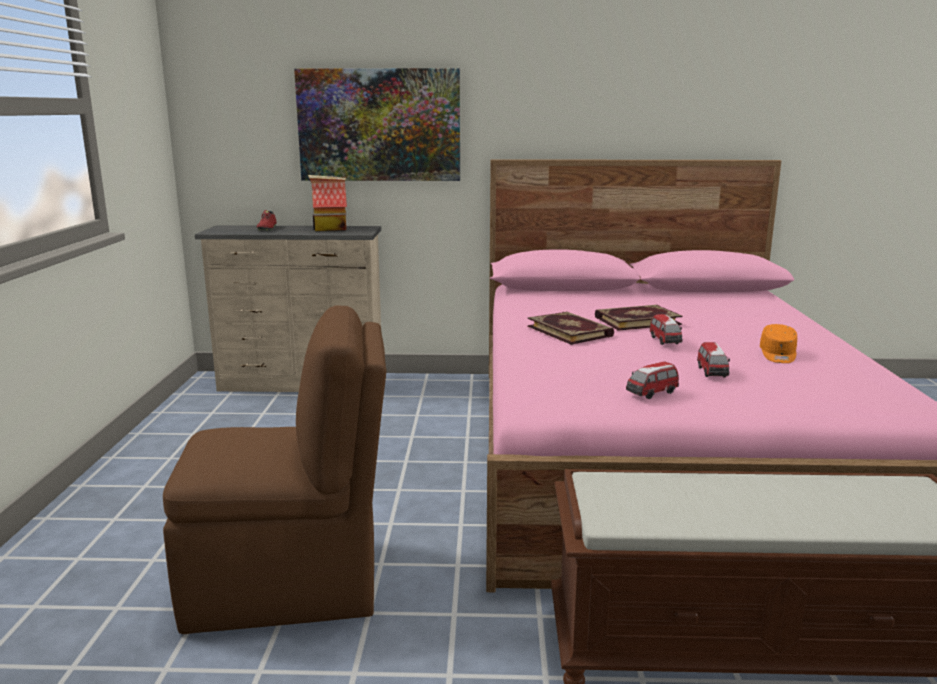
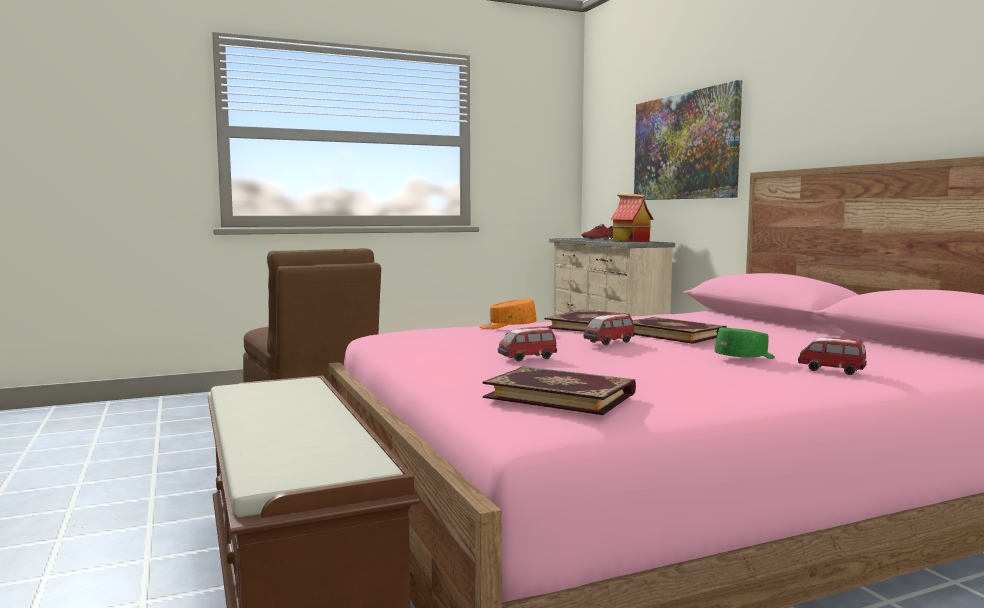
camera: 65 degrees right, 10 degrees down
(652, 393) = (428, 347): toy car -> toy car (831, 370)
(733, 326) = (746, 358): none -> green cap
(778, 355) = (646, 373): orange cap -> orange cap (507, 327)
(859, 386) = (560, 395): none -> book

